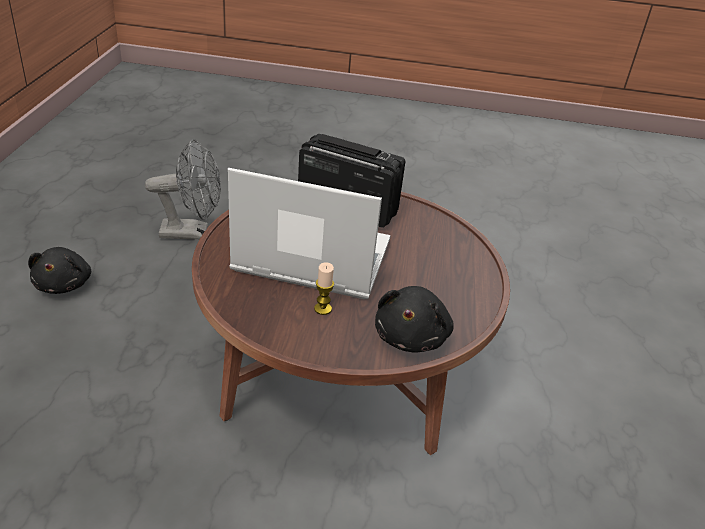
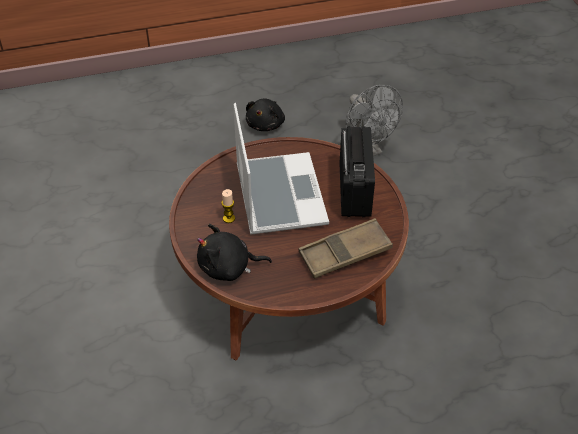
camera: 70 degrees right, 10 degrees up
(64, 284) = (266, 124): black plush toy -> black plush toy turned 45 degrees counterclockwise
(439, 245) = (345, 253): none -> brown tray

